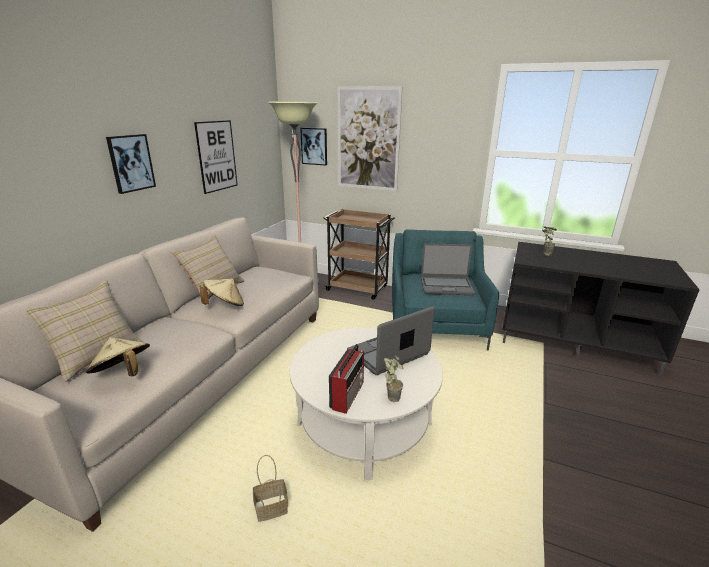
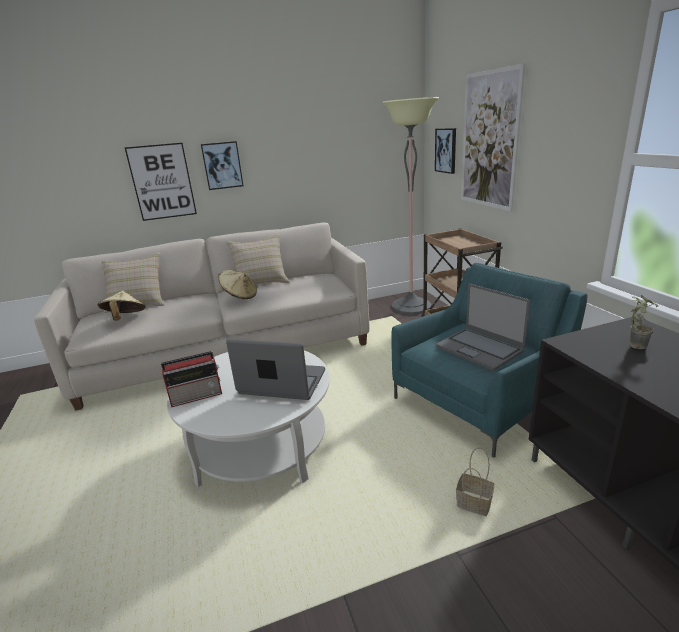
camera: 50 degrees right, 0 degrees up
(217, 156) = (321, 161): picture -> picture (162, 182)
(270, 509) = (132, 458): basket -> basket (472, 504)
(392, 396) = (216, 414): potted plant -> none

